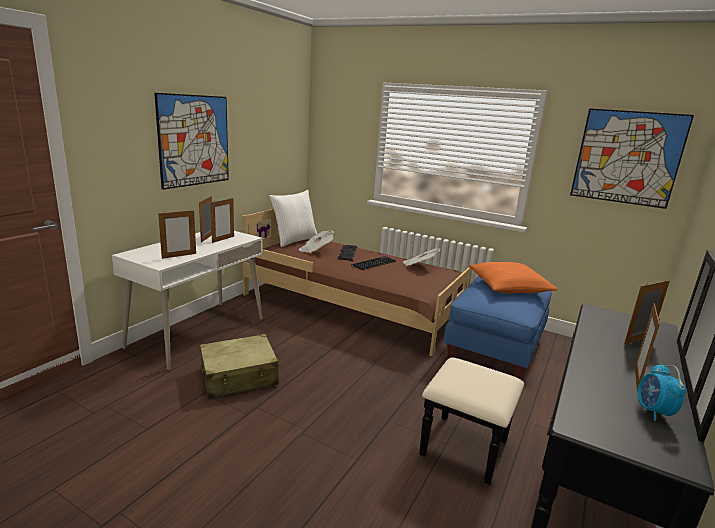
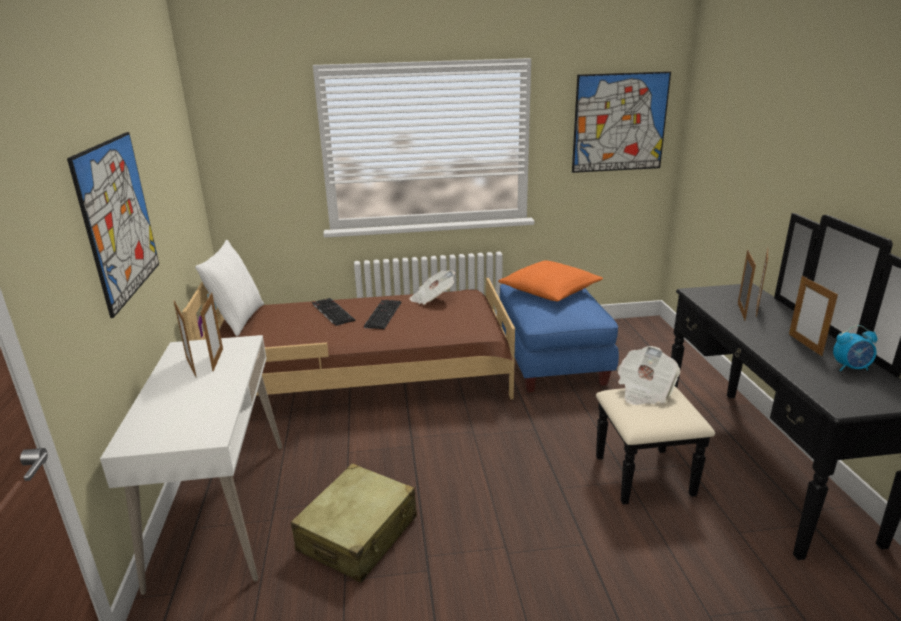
camera: 35 degrees left, 5 degrees up
(179, 256) = (209, 411): picture frame -> picture frame (741, 311)
(316, 250) = (289, 323): newspaper -> newspaper (644, 391)
(653, 412) = (851, 368): alarm clock -> alarm clock turned 60 degrees counterclockwise

